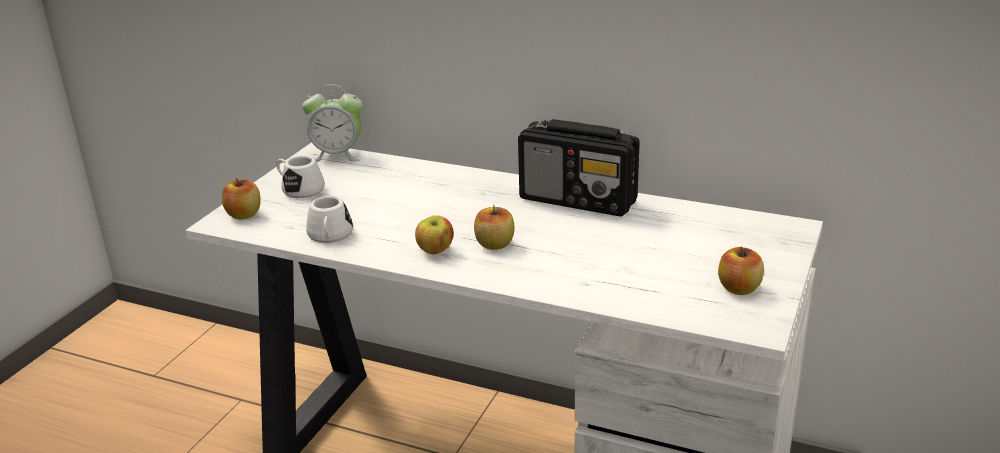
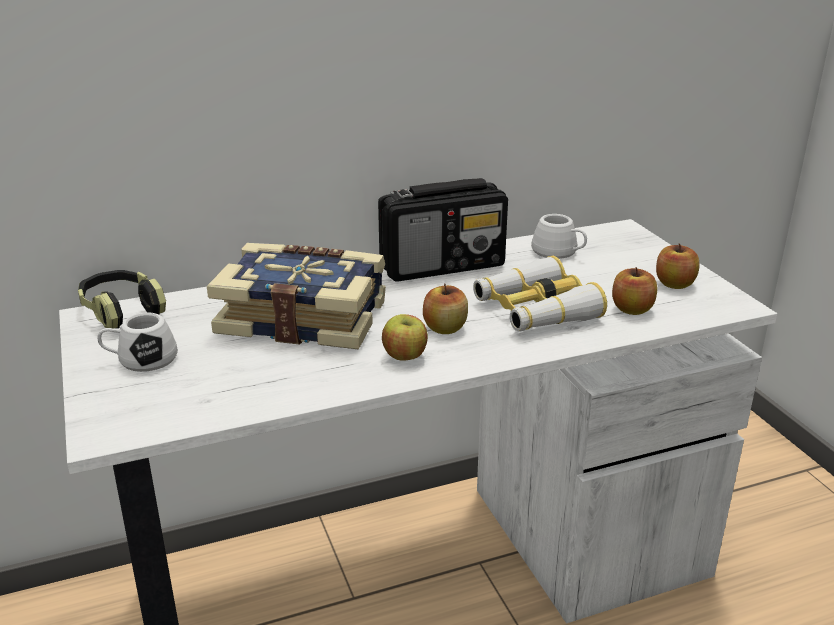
camera: 45 degrees left, 0 degrees up
(244, 214) = (120, 412): apple -> apple (632, 309)
(330, 237) = (272, 390): white mug -> white mug (559, 253)
(337, 155) = (121, 310): alarm clock -> headphones
(424, 199) = (304, 317): none -> book
(581, 259) = (535, 310): none -> binoculars

